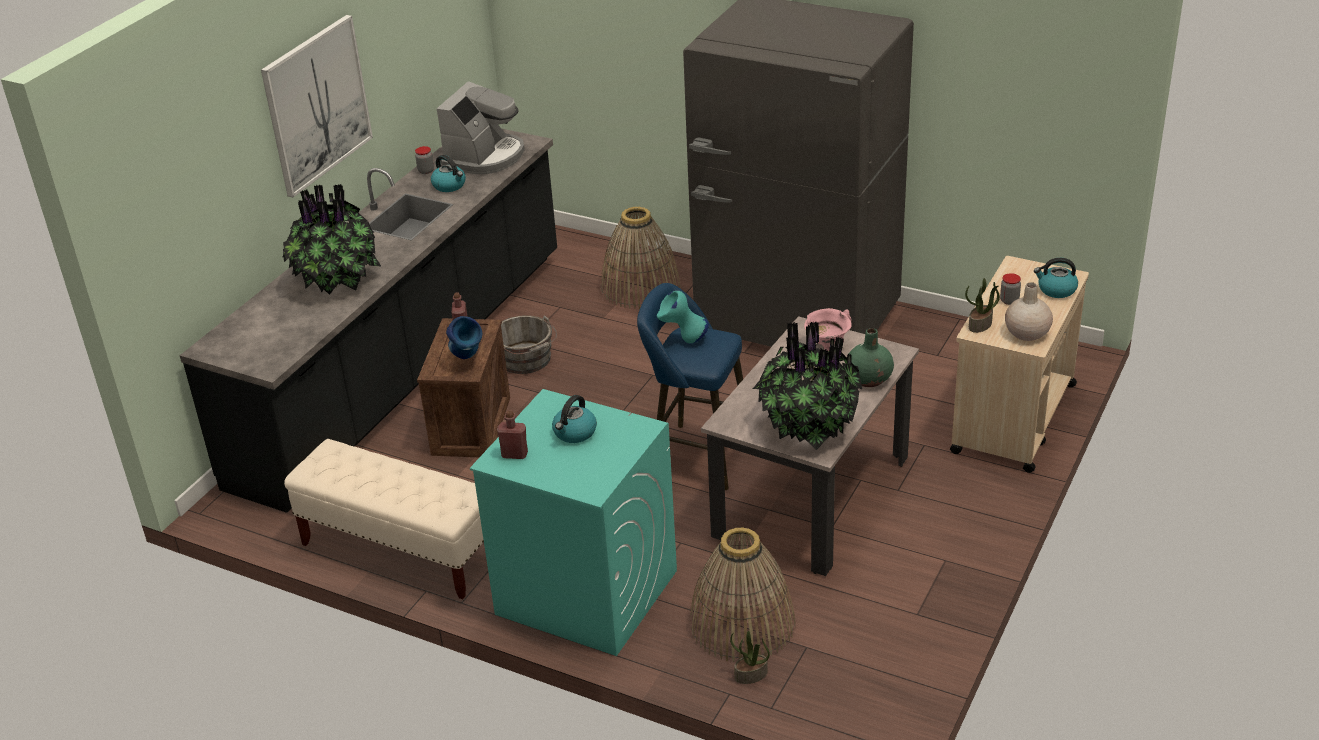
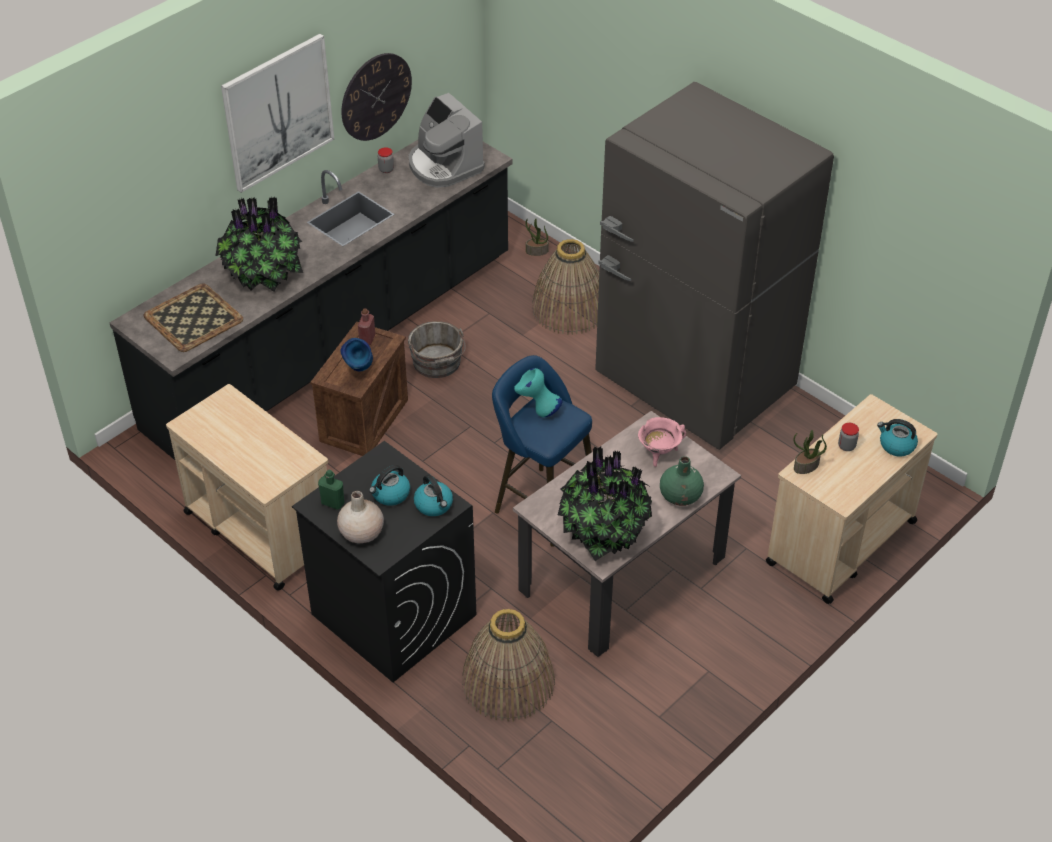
camera: 15 degrees right, 10 degrees up
(276, 331) = (194, 318): none -> tray
(400, 550) = (260, 529): beige bench -> beige cart
(403, 92) = (376, 96): none -> wall clock
(450, 185) = (400, 192): kettle -> kettle (434, 505)
(485, 157) = (444, 166): coffee machine -> coffee machine turned 105 degrees clockwise
(514, 454) = (333, 503): red bottle -> green bottle
(585, 592) = (392, 614): turquoise washing machine -> black washing machine
(750, 675) = (493, 733): potted plant -> potted plant (536, 251)
(1026, 333) = (843, 487): beige vase -> beige vase (361, 533)

